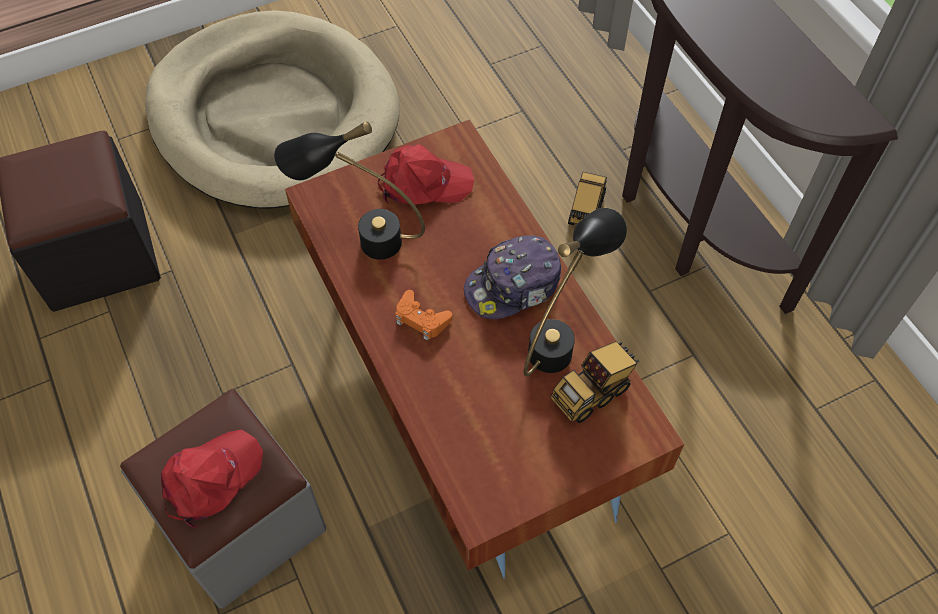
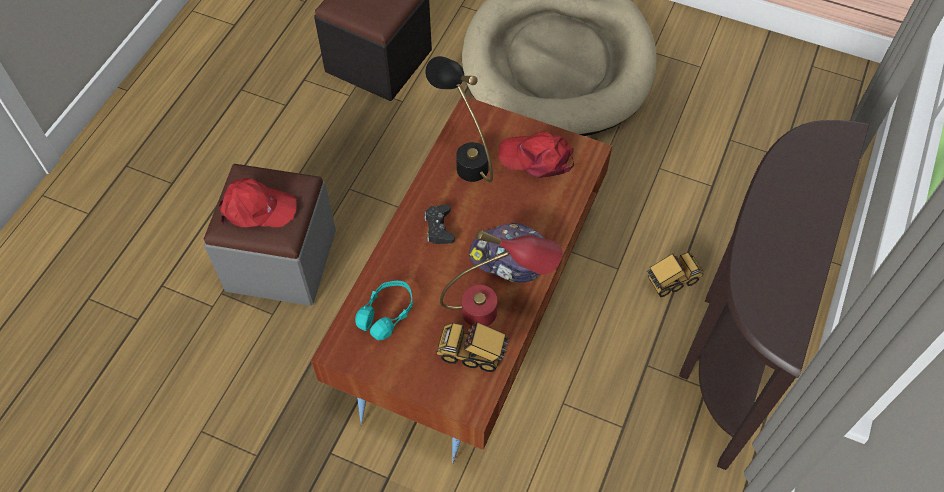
camera: 50 degrees right, 0 degrees up
(421, 319) = (439, 227): orange game controller -> black game controller
(424, 183) = (537, 158): red cap -> red cap turned 150 degrees clockwise
(478, 436) = (387, 313): none -> turquoise headphones
(562, 337) = (497, 310): black table lamp -> red table lamp

